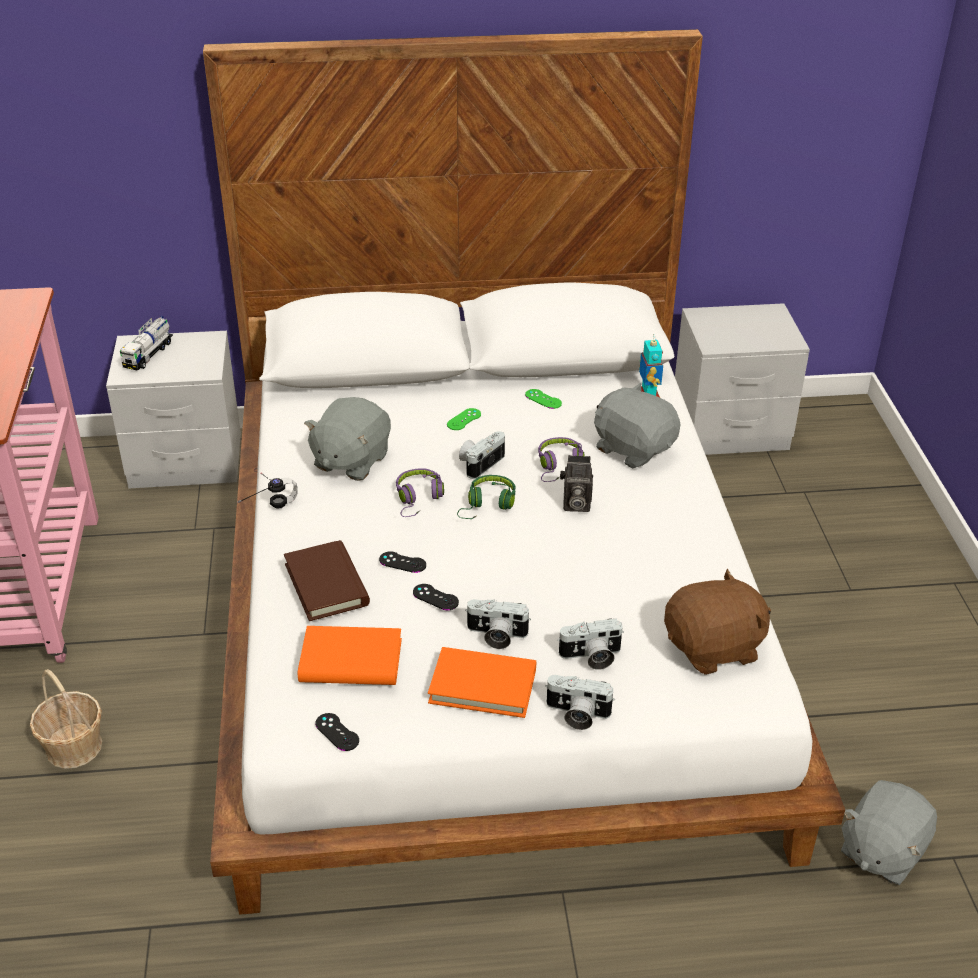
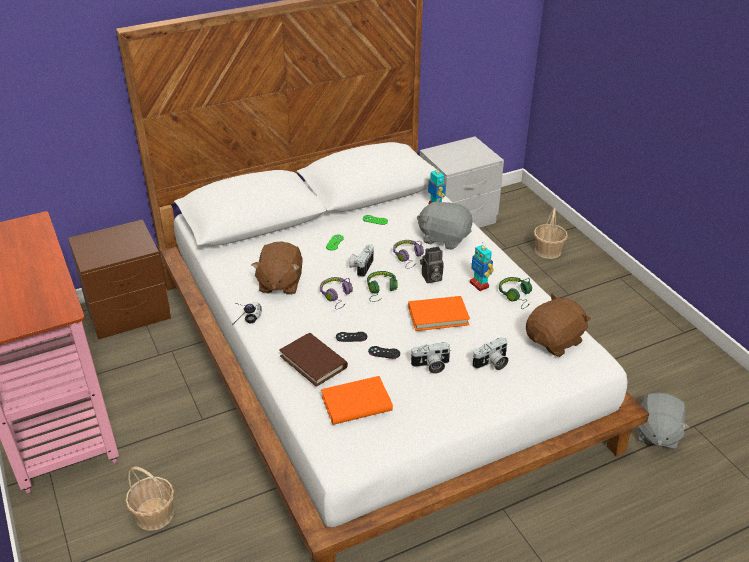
camera: 20 degrees left, 0 degrees up
(148, 355) = (98, 245): toy truck -> none
(186, 461) = (128, 312): grey nightstand -> brown nightstand
(337, 732) = (372, 448): black game controller -> none
(350, 461) = (280, 283): grey plush toy -> brown plush toy
(482, 686) = (441, 397): orange book -> orange book (438, 316)
(576, 714) = (503, 398): camera -> none
(644, 532) = (479, 284): none -> toy robot
(693, 564) = (516, 296): none -> green headphones
(853, 512) = (548, 250): none -> basket

